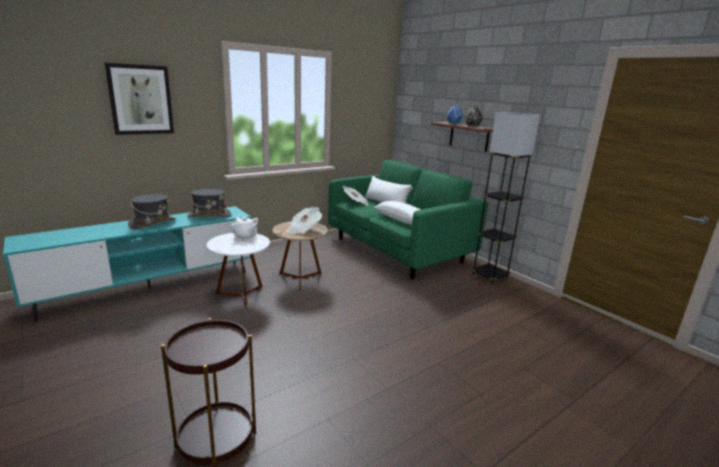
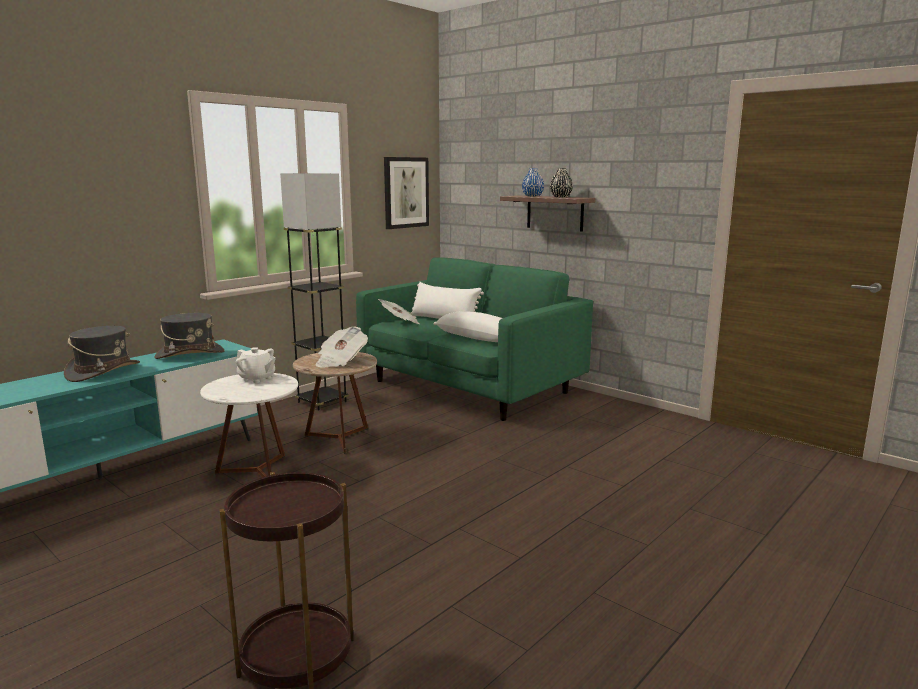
camera: 10 degrees left, 5 degrees down
(141, 100) = (70, 181): picture -> picture (405, 192)
(490, 276) = (609, 405): grey floor lamp -> grey floor lamp (322, 402)

